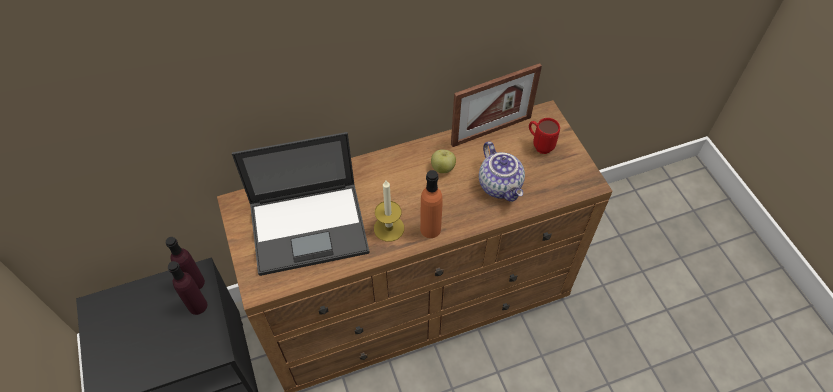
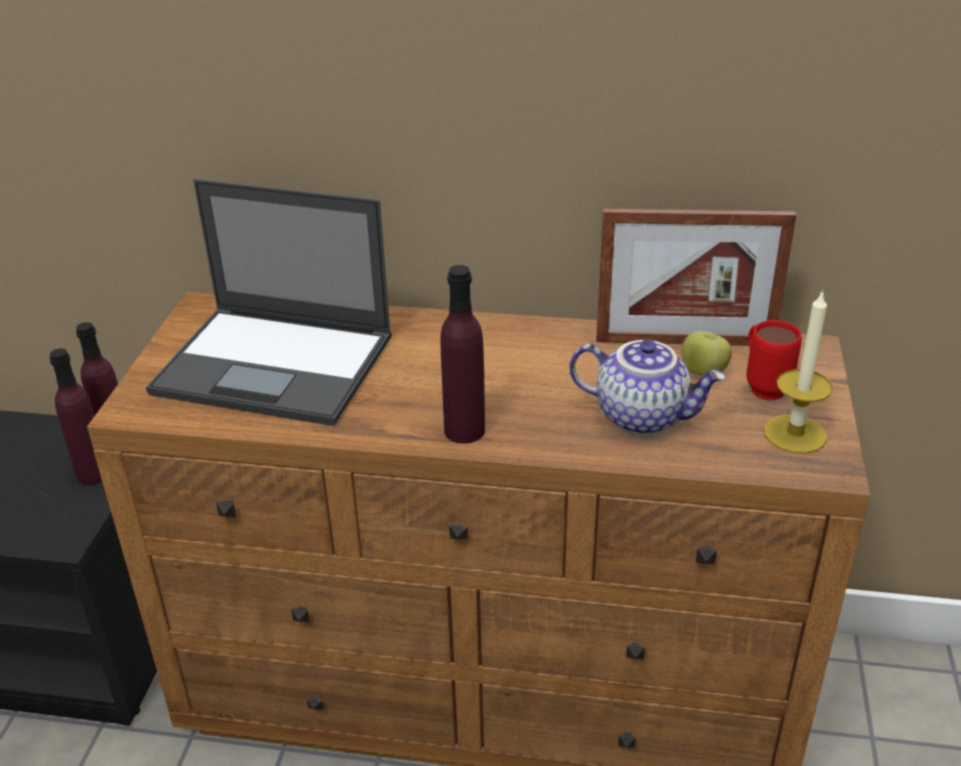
camera: 30 degrees right, 20 degrees down
(389, 228) = (396, 406): candle -> candle (795, 434)
(430, 229) = (464, 430): orange bottle -> purple bottle
(443, 168) = (556, 362): apple -> apple (703, 373)
(501, 185) = (642, 415): teapot -> teapot turned 75 degrees counterclockwise

